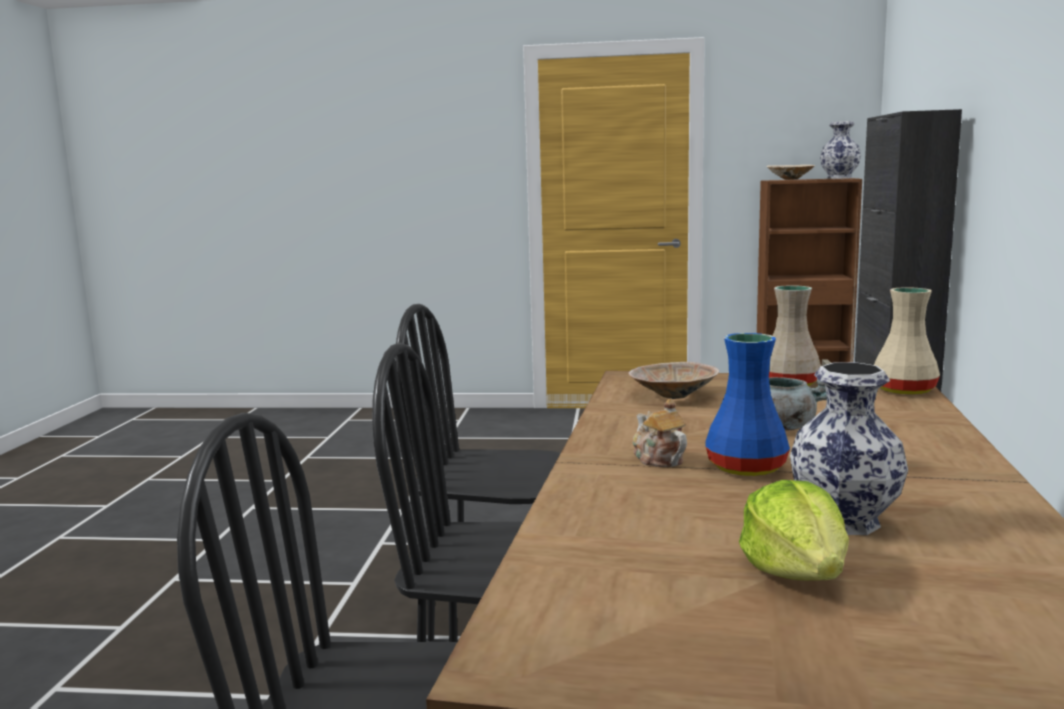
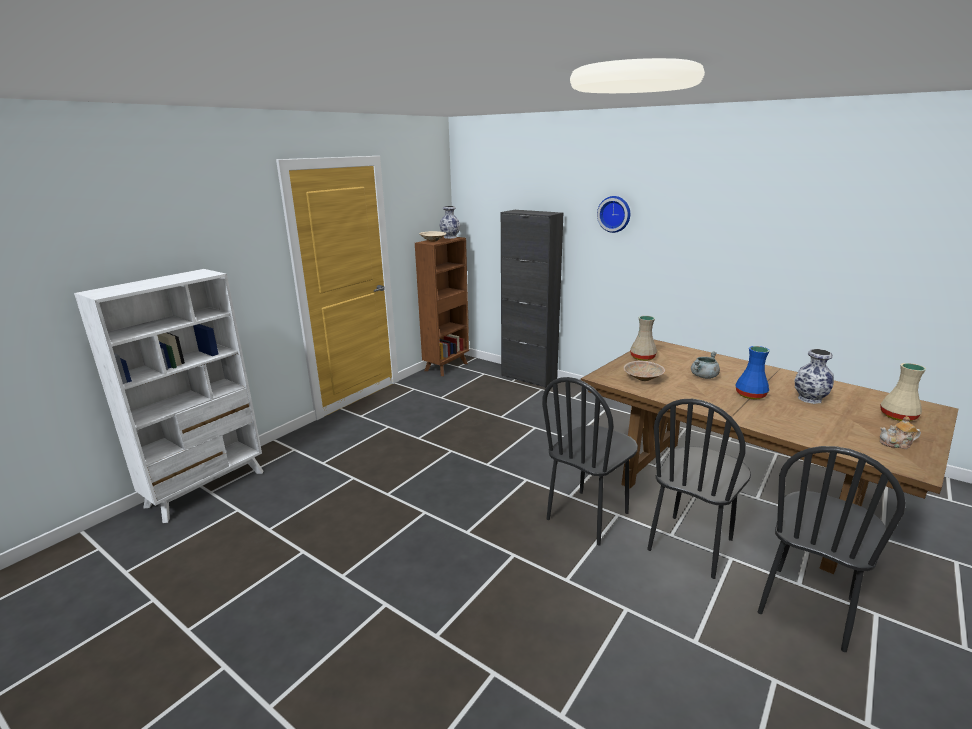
camera: 60 degrees left, 10 degrees up
(351, 417) = (207, 488): none -> white bookcase
(658, 459) = (733, 405): teapot -> teapot (896, 444)
(797, 572) = (850, 416): lettuce -> none
(903, 390) = (668, 347): beige vase -> beige vase (898, 417)
(1022, 97) = (614, 214): none -> wall clock

